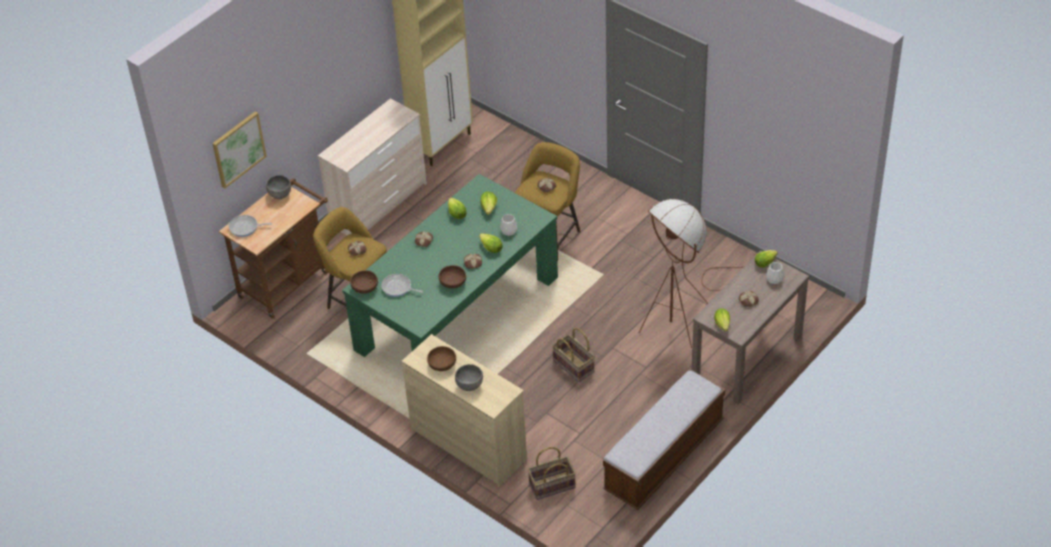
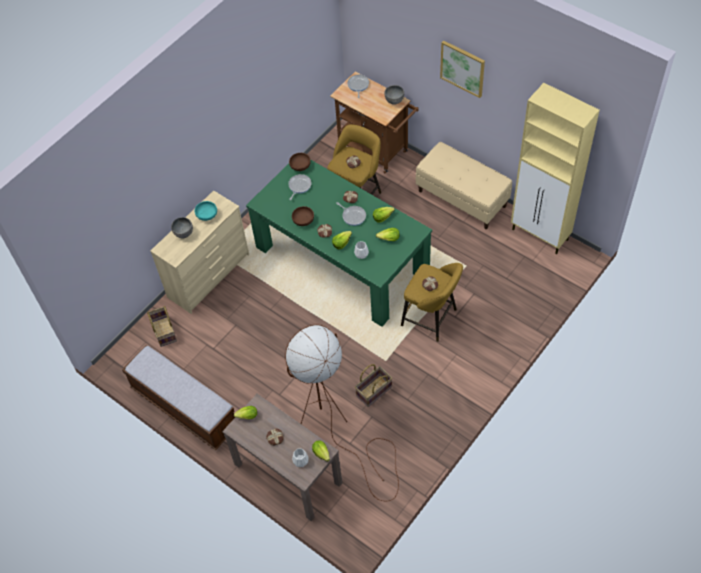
camera: 90 degrees right, 10 degrees up
(238, 149) = (384, 42): picture -> picture (462, 68)
(379, 205) = (462, 198): beige dresser -> beige bench
(442, 364) = (207, 215): brown bowl -> turquoise bowl
(451, 238) = (353, 216): none -> frying pan
(574, 366) = (283, 342): basket -> basket (374, 392)

